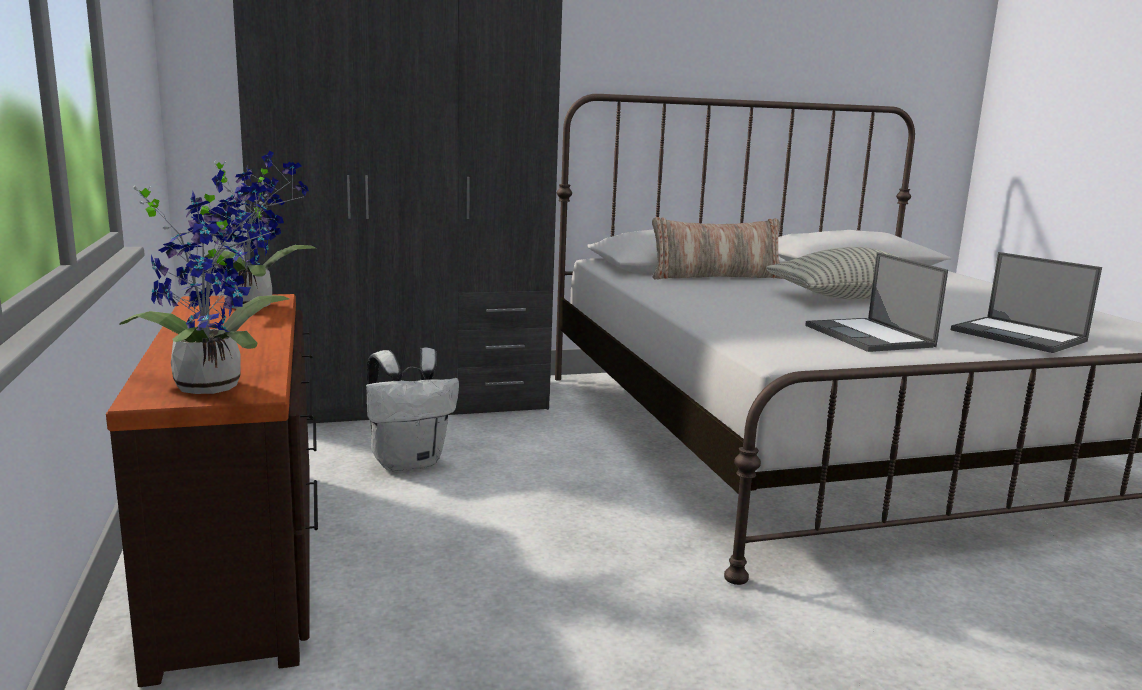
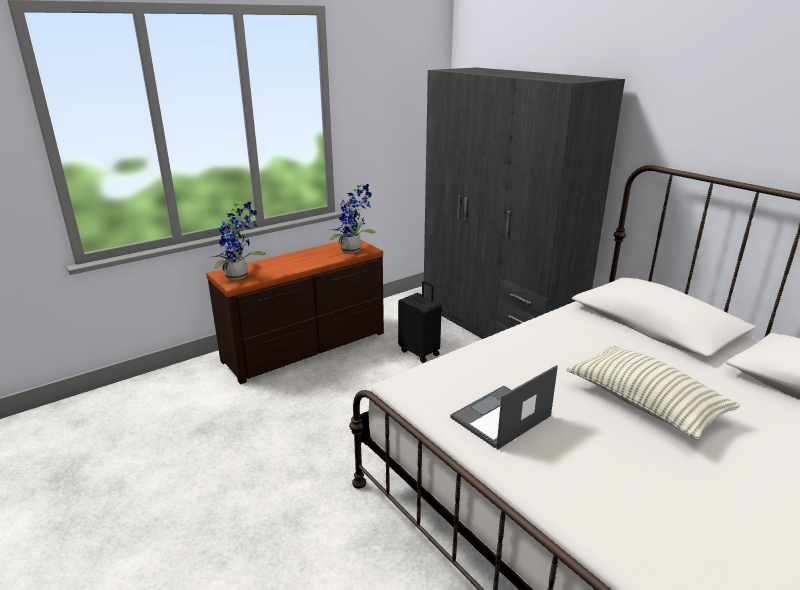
camera: 70 degrees right, 10 degrees up
(409, 462) = (420, 352): white backpack -> black suitcase
(715, 277) = (631, 338): pillow -> none
(1020, 336) = (587, 500): laptop -> none

